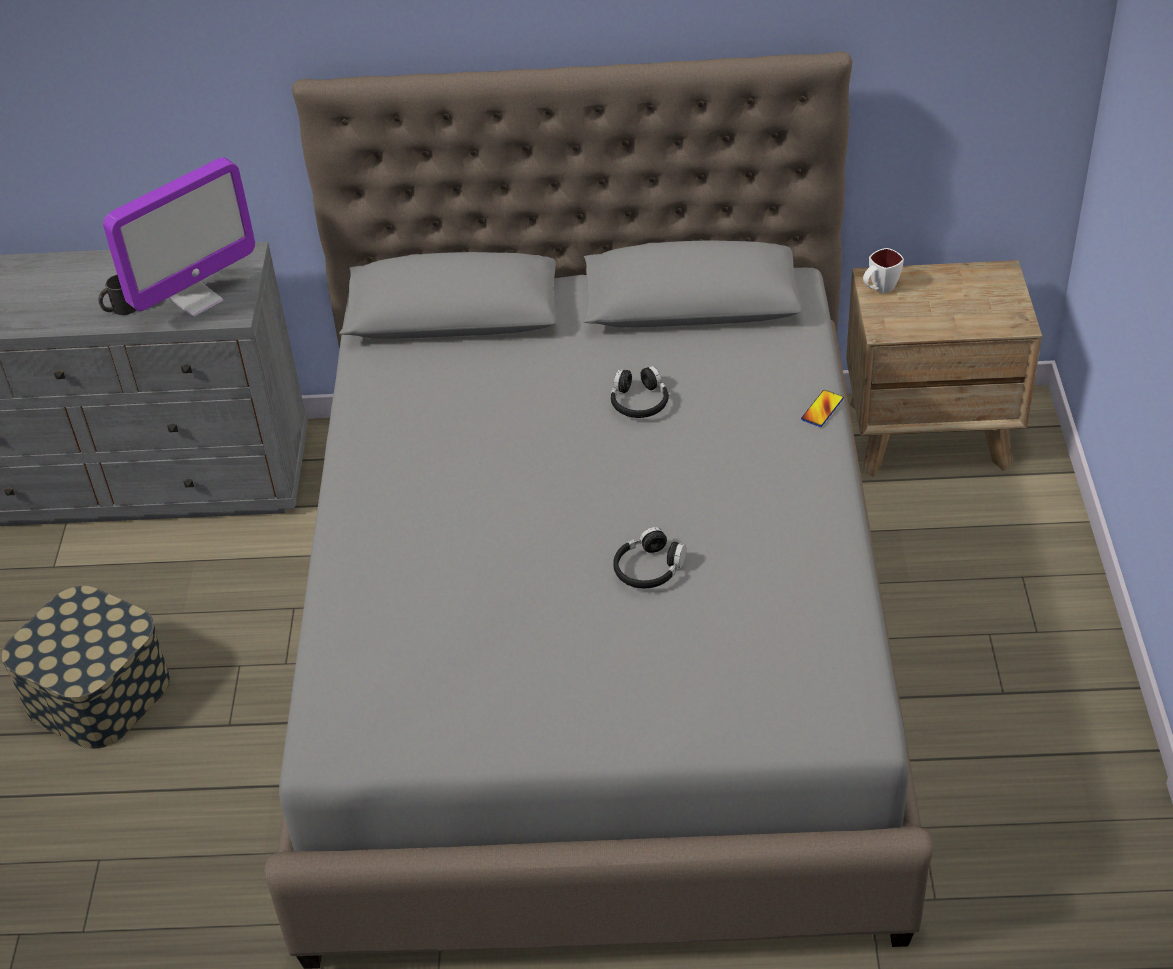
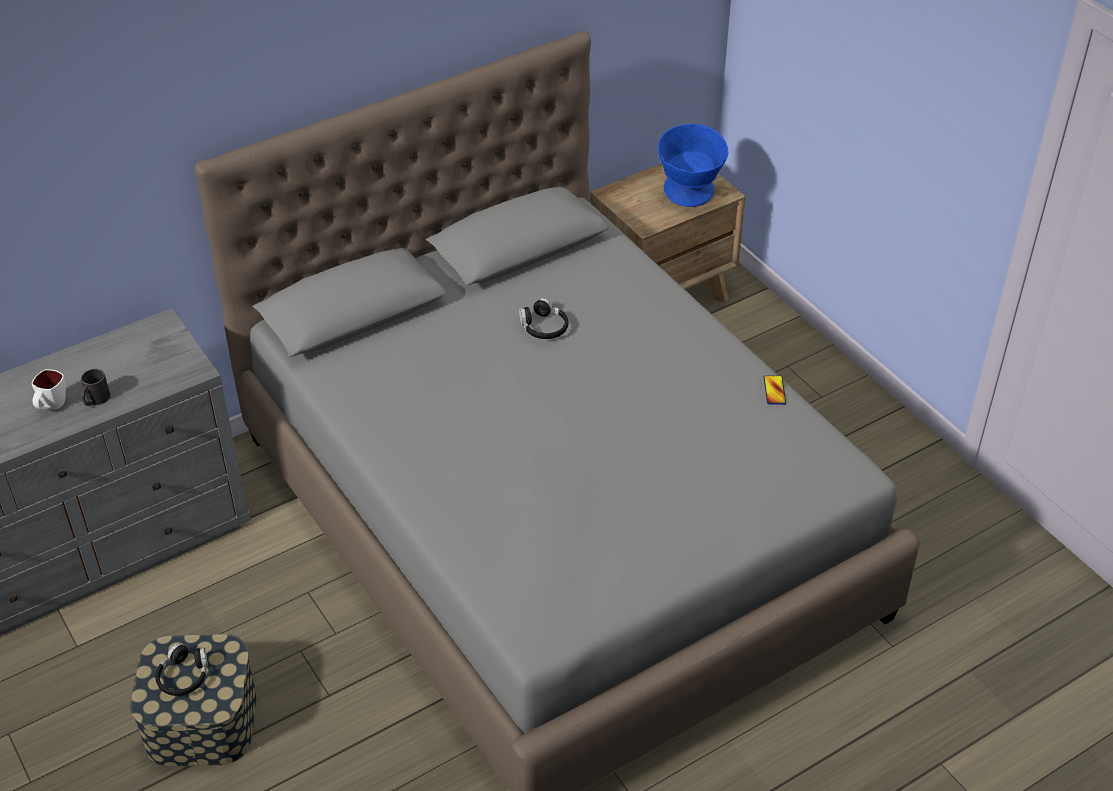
camera: 35 degrees left, 0 degrees up
(197, 300) = (155, 371): monitor -> none
(649, 569) = (647, 433): black headphones -> black headphones (184, 676)
(822, 409) = (668, 288): phone -> phone (774, 390)
(879, 289) = (620, 200): white mug -> white mug (52, 407)
(966, 315) = (689, 198): none -> blue bowl

